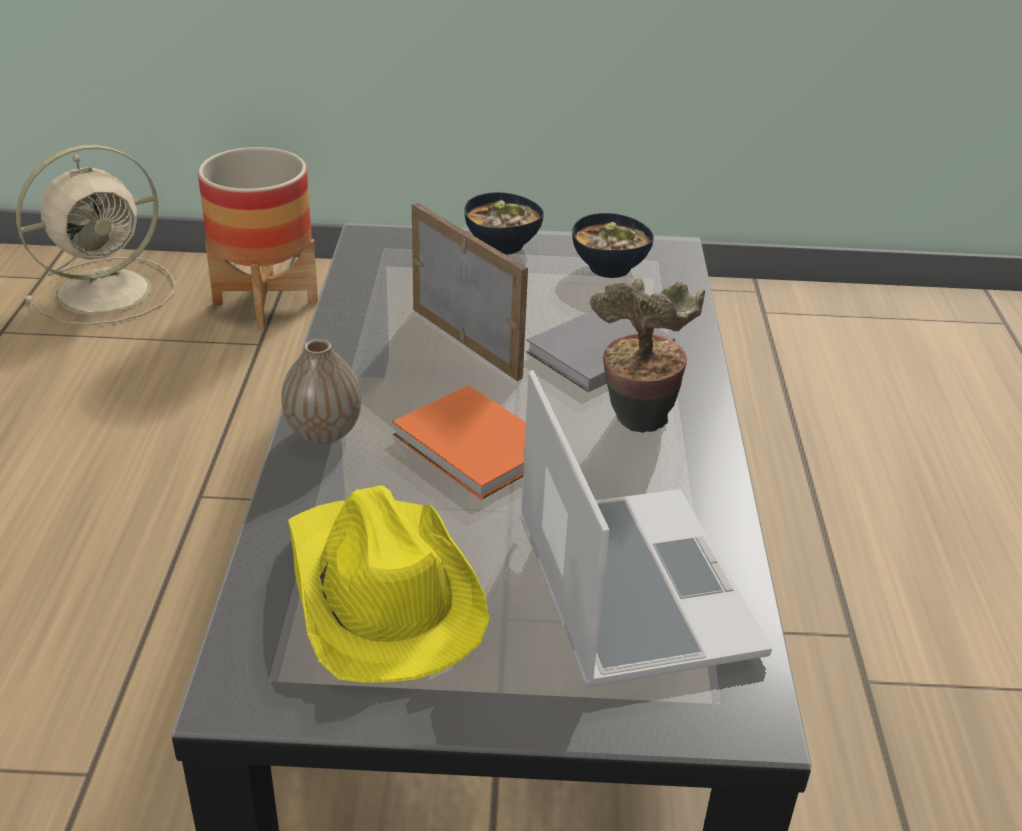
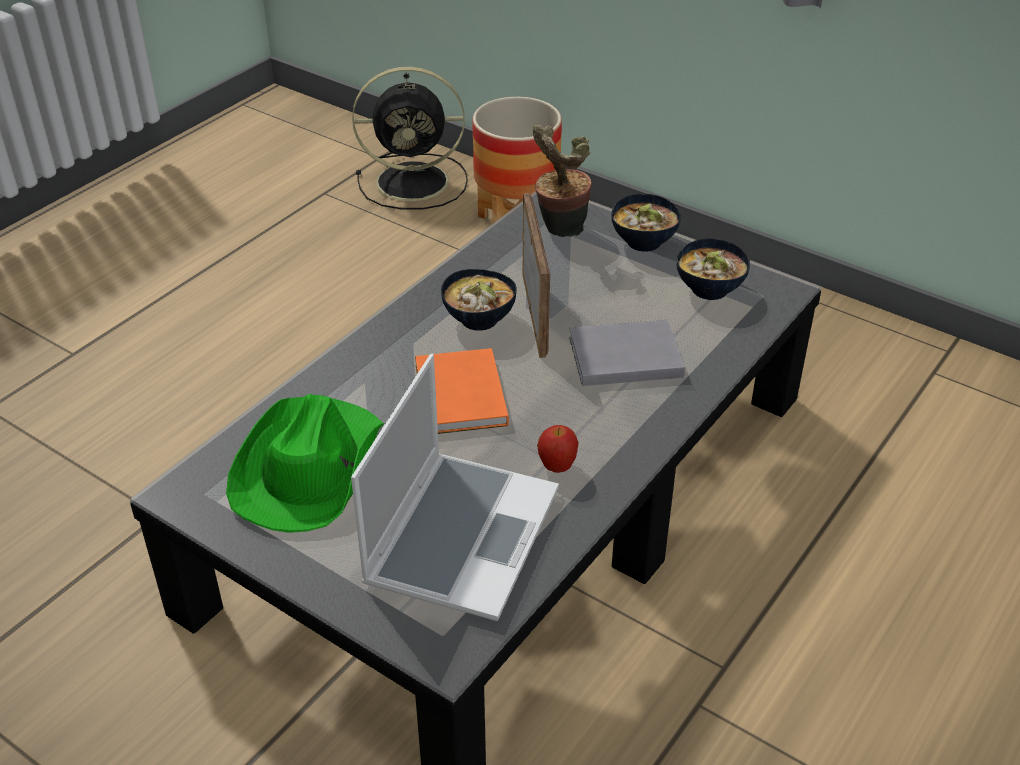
camera: 35 degrees right, 5 degrees up
(108, 291) = (416, 182): beige fan -> black fan
(324, 432) = (374, 347): vase -> none
(380, 591) = (308, 468): yellow hat -> green hat
(414, 366) = (479, 320): none -> bowl
(636, 423) = (591, 423): potted plant -> potted plant (559, 230)
(650, 477) = (557, 467): none -> apple

